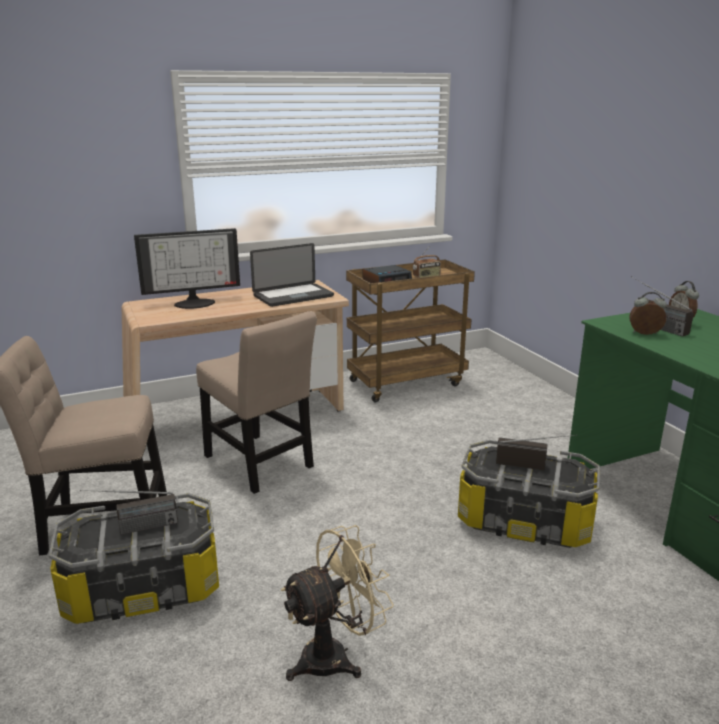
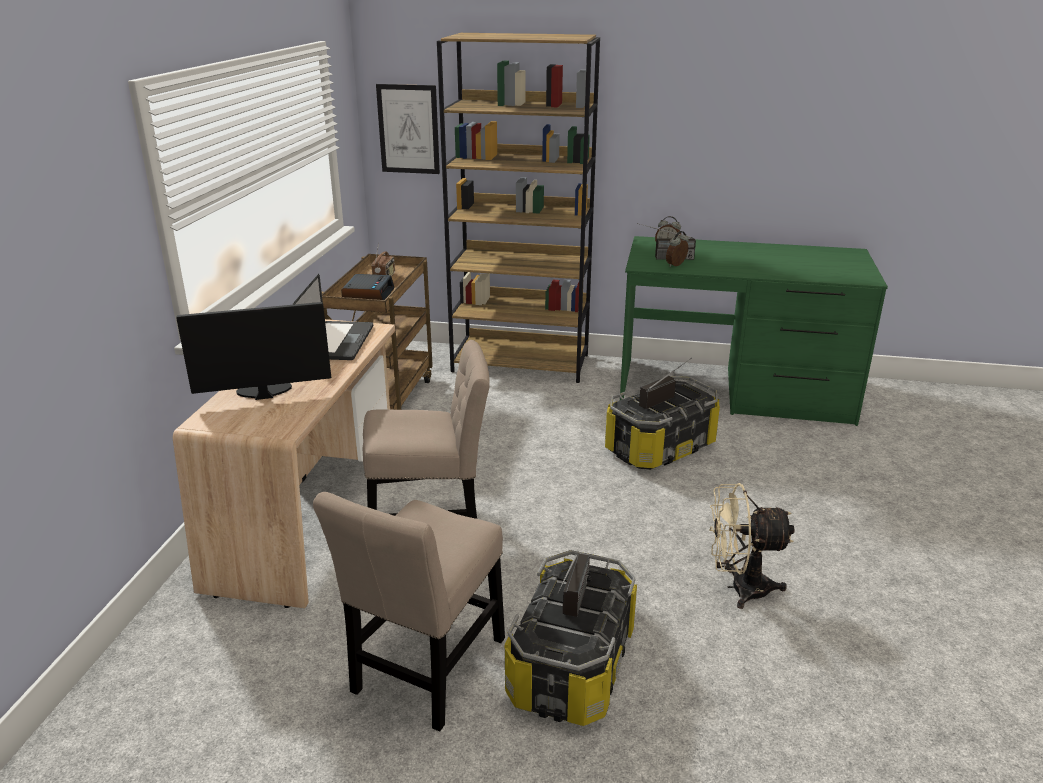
camera: 55 degrees left, 5 degrees up
(195, 302) = (263, 392): monitor -> monitor turned 120 degrees counterclockwise
(335, 655) = (739, 588): beige fan -> beige fan turned 90 degrees counterclockwise
(527, 160) = (408, 129): none -> picture
(551, 406) = (521, 363): none -> brown bookcase

